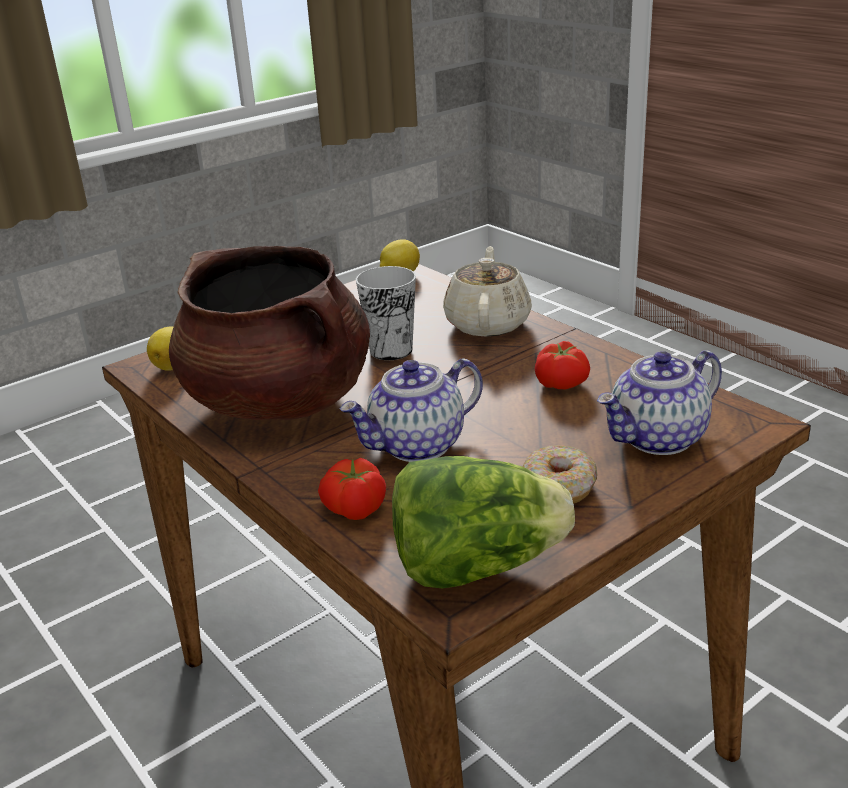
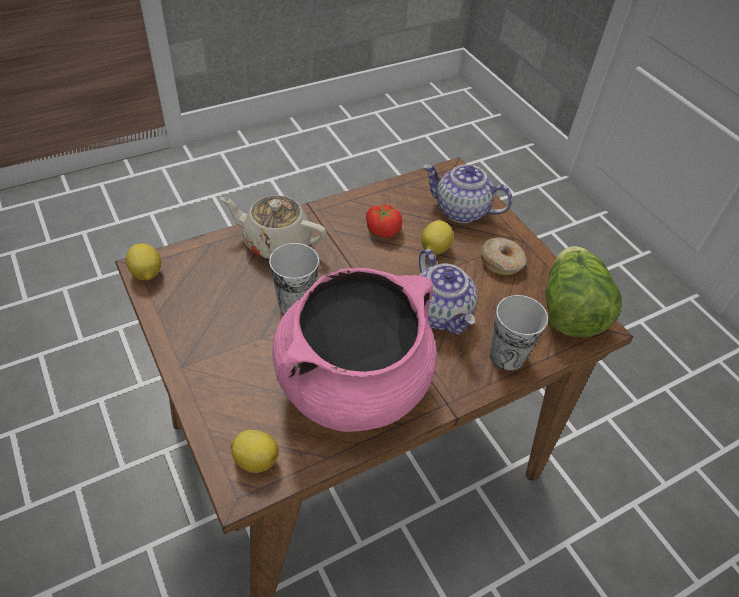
camera: 85 degrees left, 20 degrees up
(280, 401) = (353, 382): brown cooking pot -> pink cooking pot
(354, 508) = (507, 356): tomato -> cup
(548, 426) = (434, 249): none -> lemon
(658, 438) = (460, 211): teapot -> teapot turned 135 degrees clockwise

